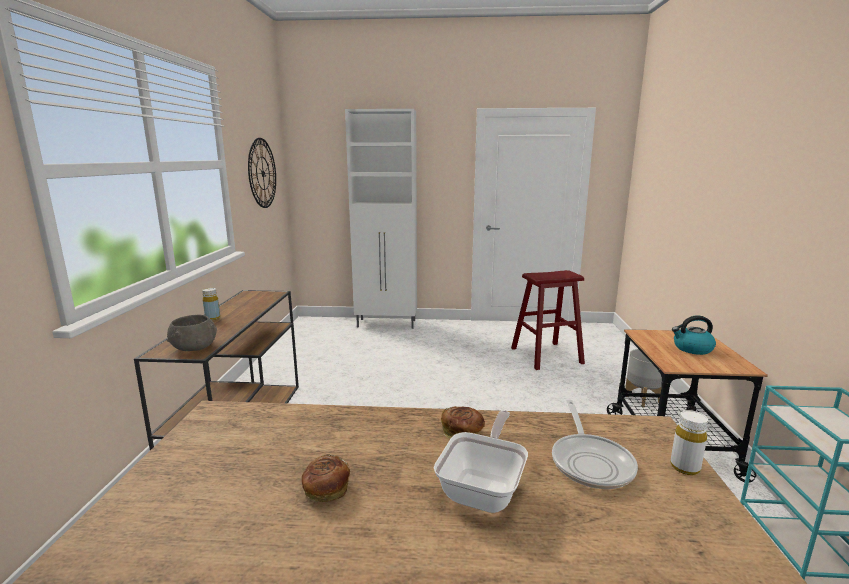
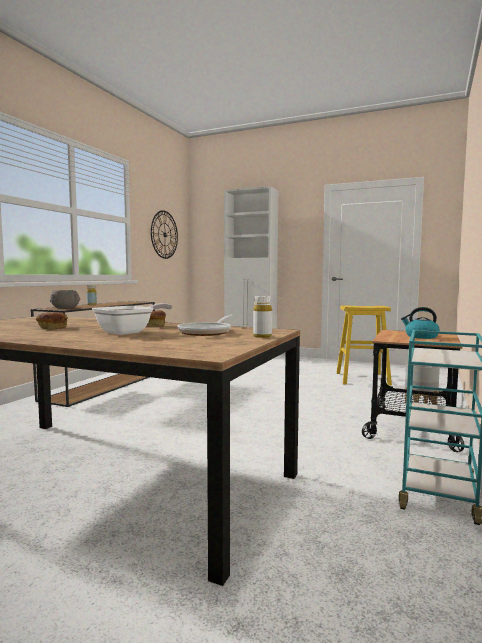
camera: 20 degrees right, 10 degrees down
(546, 355) = (362, 379): red stool -> yellow stool

